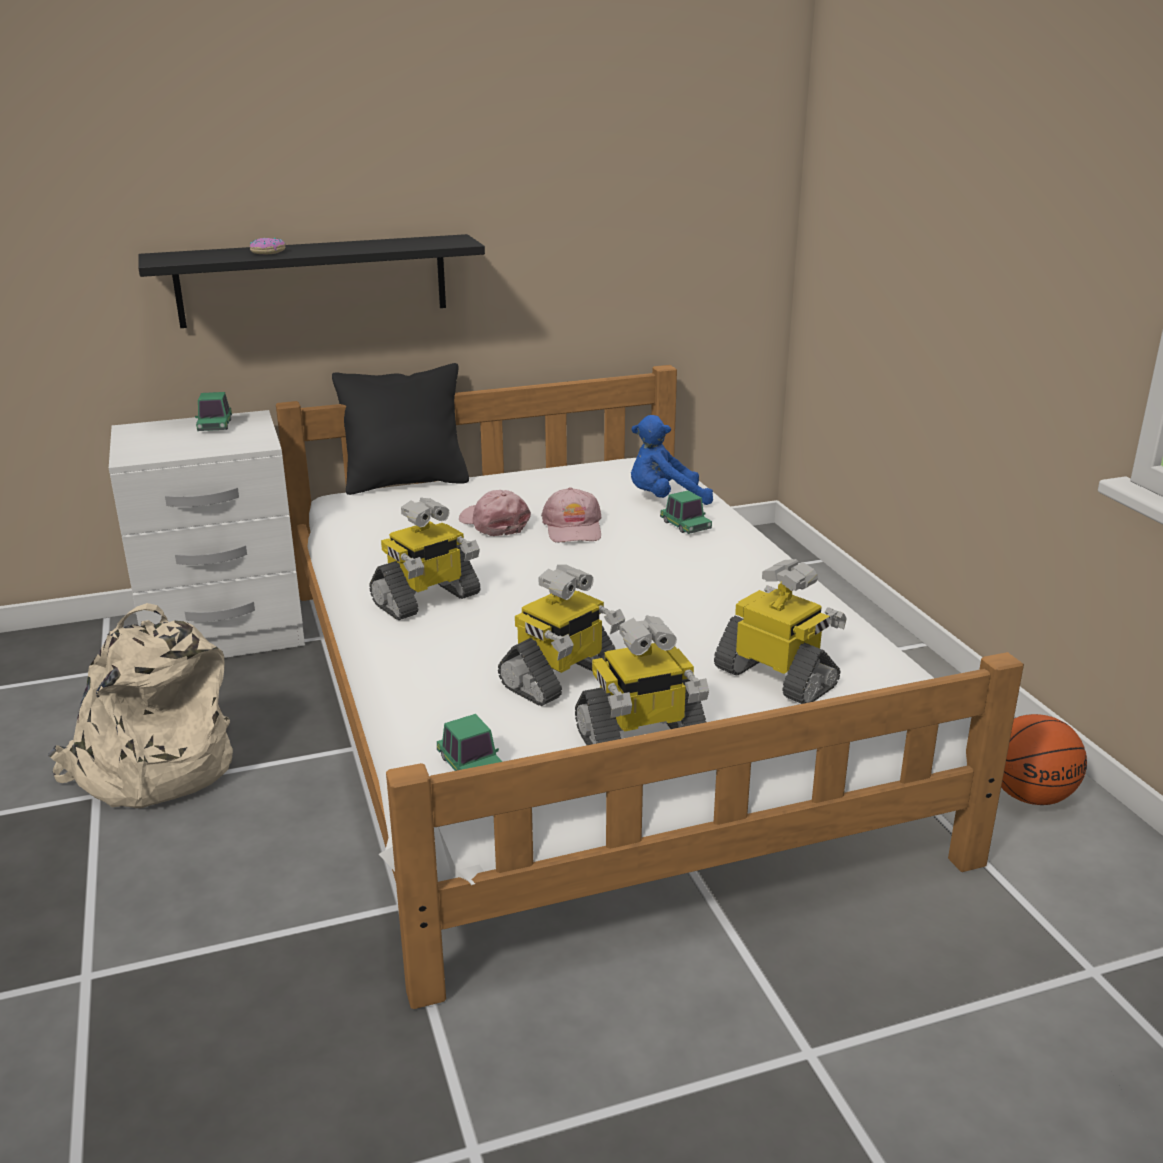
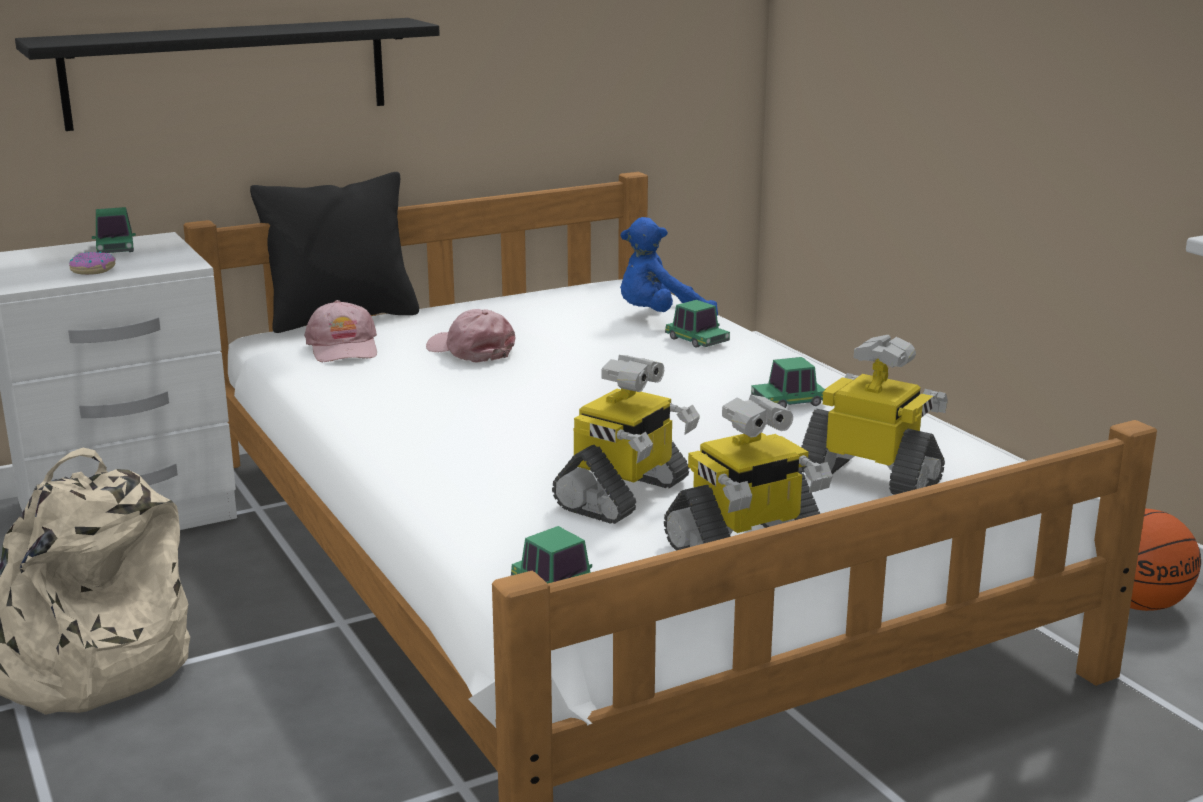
camera: 10 degrees left, 5 degrees down
(267, 252) = (180, 33): donut -> donut (92, 270)
(426, 600) = (425, 430): toy robot -> none
(573, 528) = (567, 350): pink cap -> pink cap (343, 348)
(738, 595) = (789, 402): none -> toy car

